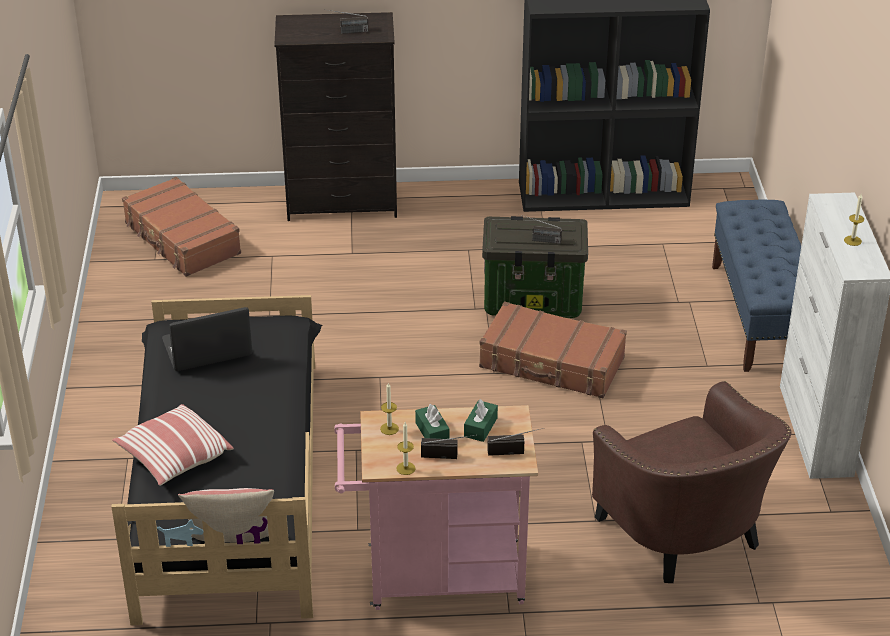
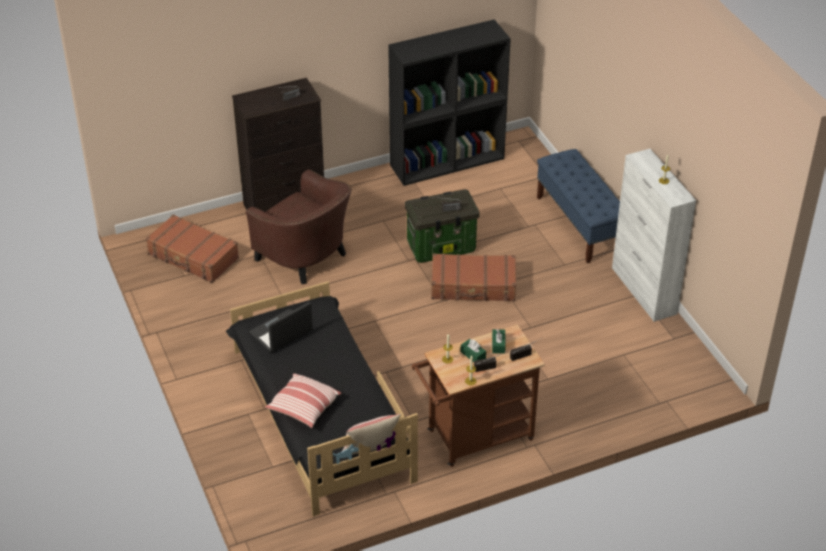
camera: 20 degrees left, 5 degrees up
(435, 577) = (474, 438): pink cart -> brown cart
(686, 536) = (602, 374): brown armchair -> brown armchair (306, 258)

